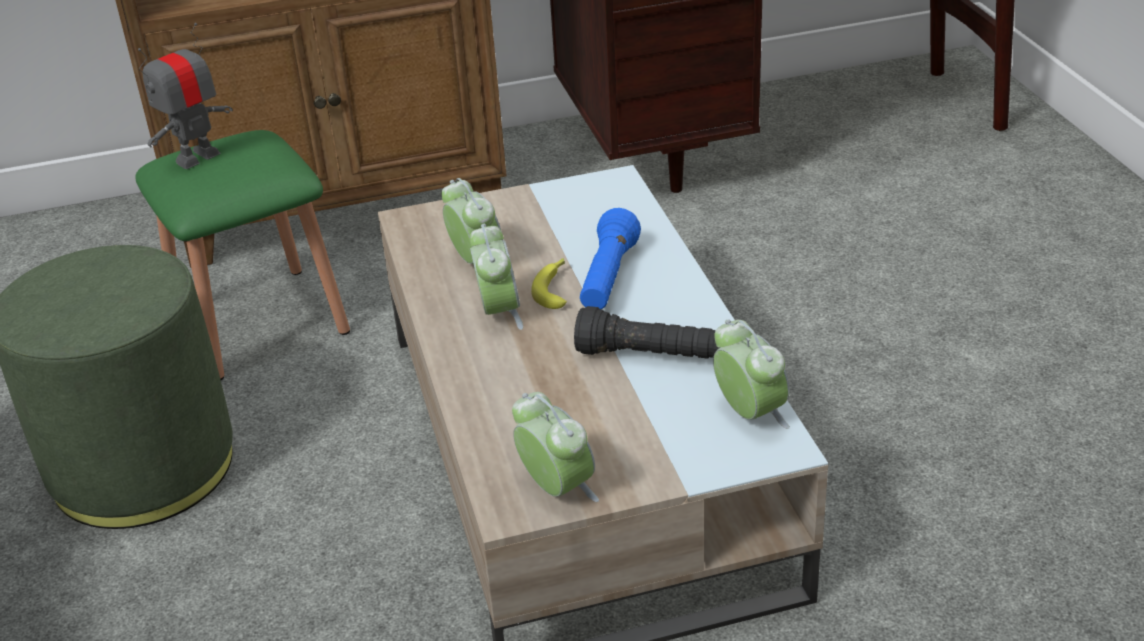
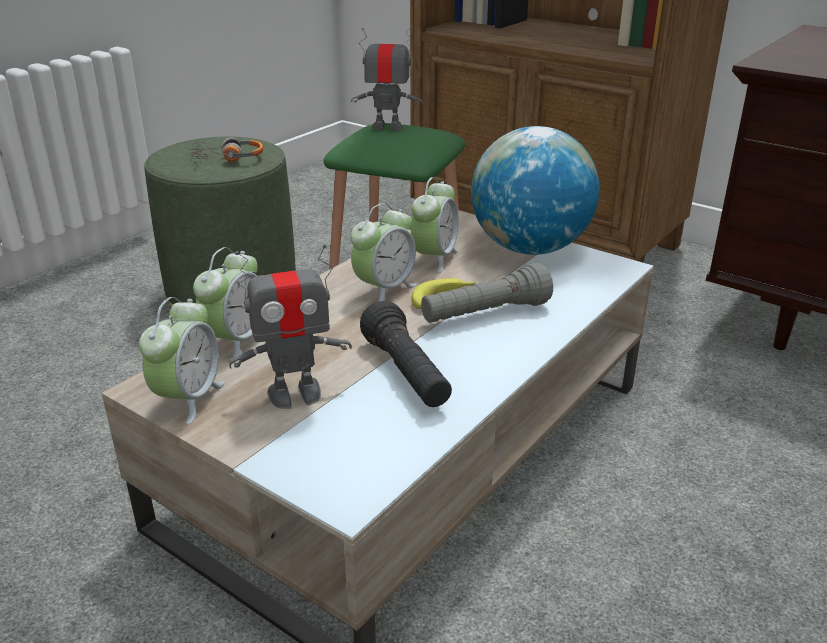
camera: 50 degrees right, 5 degrees down
(119, 288) = (227, 158): none -> headphones
(527, 206) = (529, 248): none -> globe
(608, 278) = (485, 314): blue flashlight -> grey flashlight
(617, 426) = (295, 394): none -> toy robot
(749, 414) = (379, 457): alarm clock -> alarm clock (236, 341)

